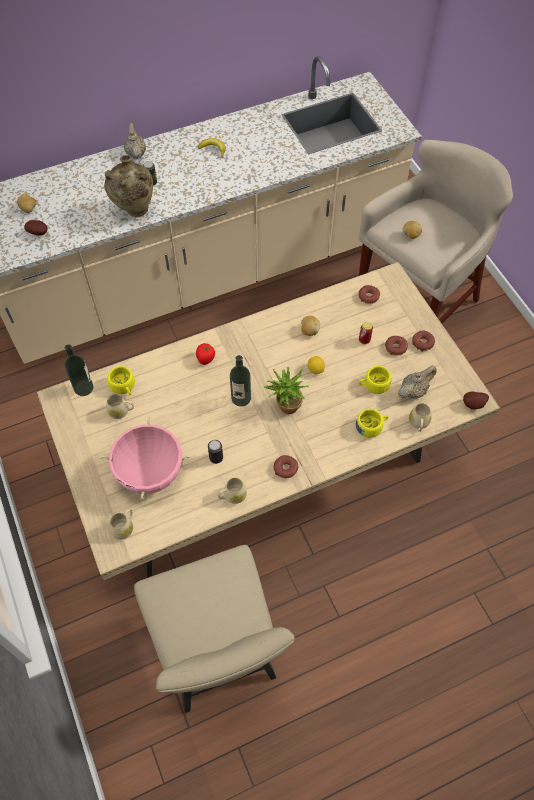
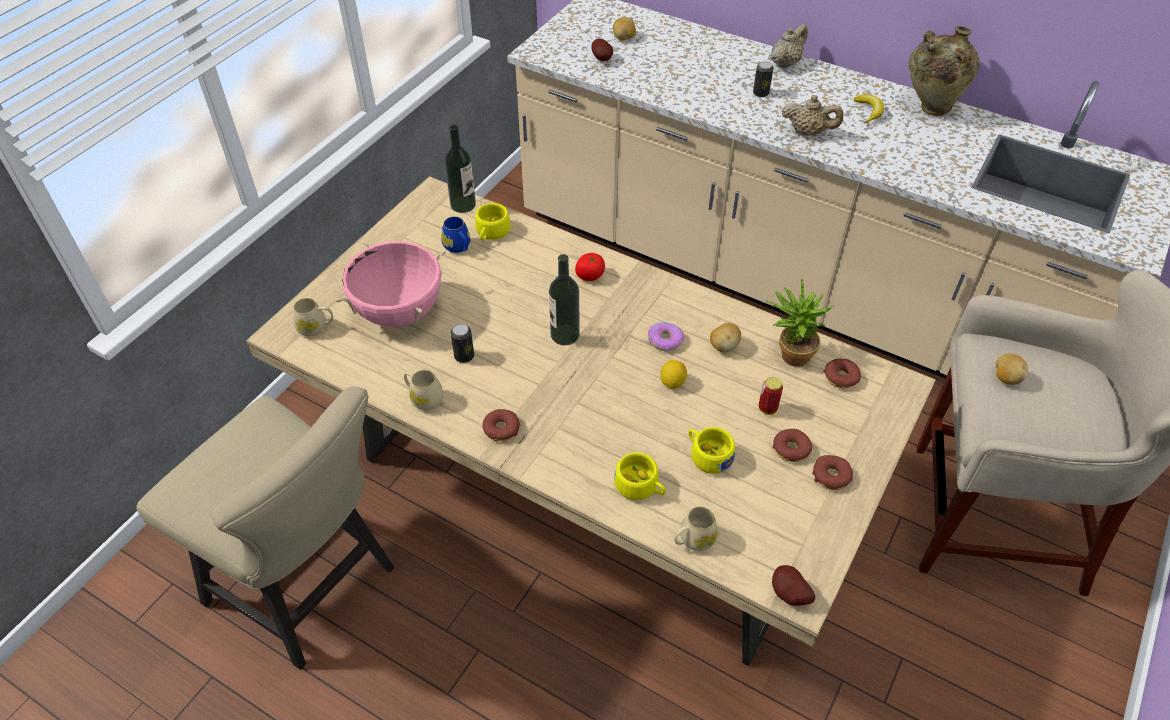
camera: 55 degrees right, 10 degrees down
(121, 411) = (458, 247): beige mug -> blue mug
(134, 212) = (706, 103): beige vase -> beige vase (929, 108)
(219, 658) = (311, 589): beige chair -> beige chair turned 90 degrees counterclockwise
(284, 354) = (665, 340): none -> donut
(285, 408) = (588, 383): potted plant -> potted plant (789, 355)
(414, 391) = (741, 506): beige teapot -> beige teapot (808, 132)

